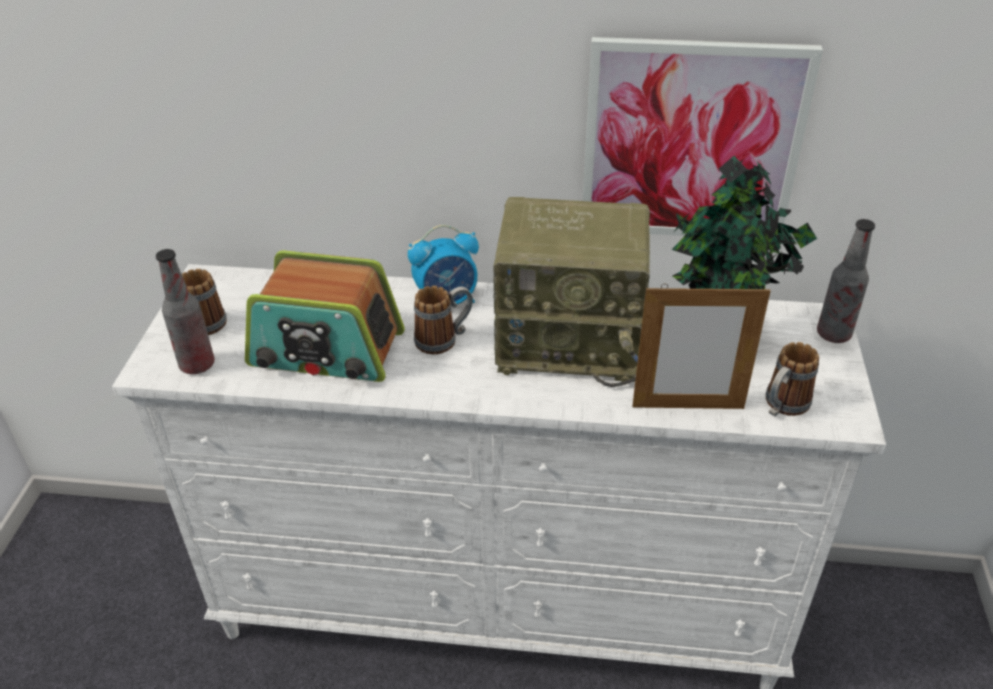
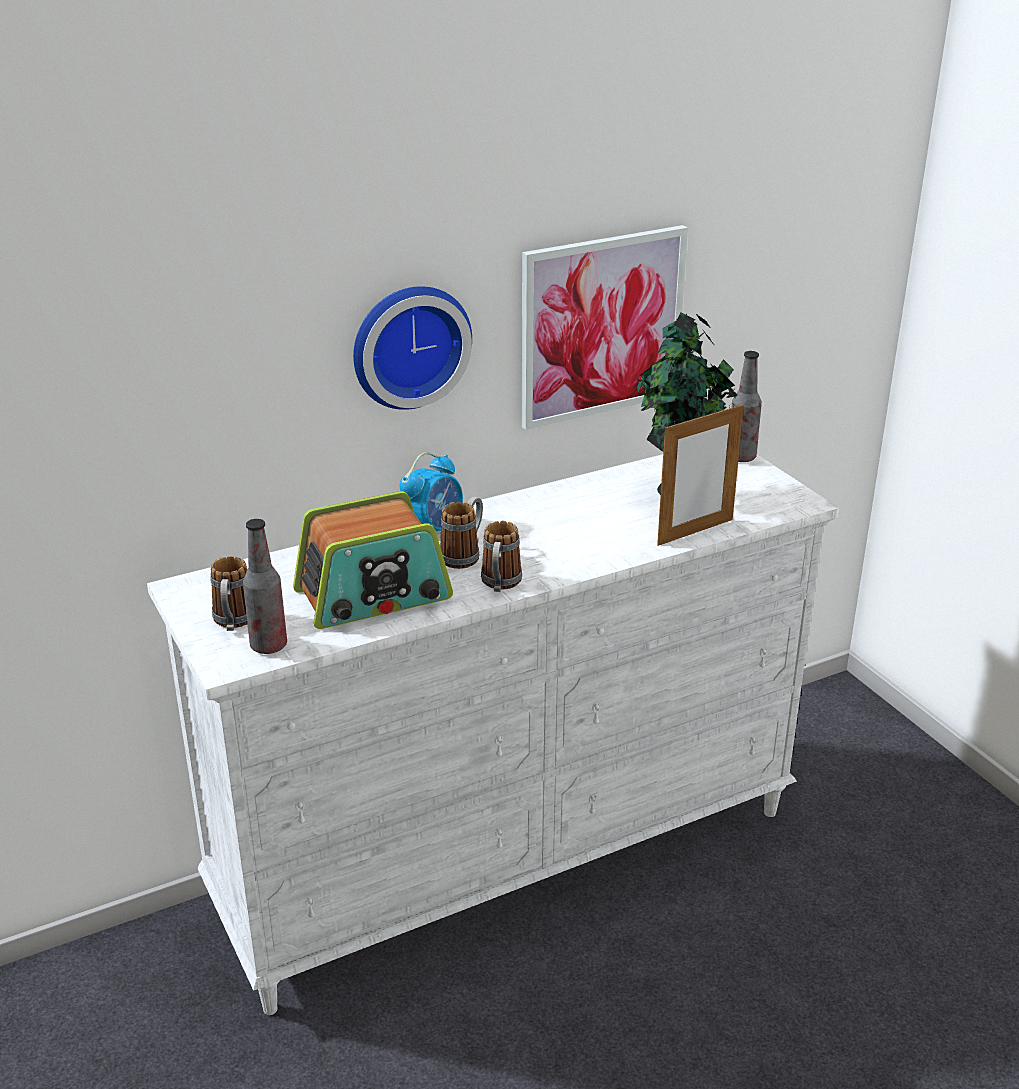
camera: 35 degrees left, 10 degrees down
(450, 110) = (408, 344): none -> wall clock
(572, 340) = (565, 521): radio -> none
(782, 407) = (755, 510): mug -> mug (500, 584)

